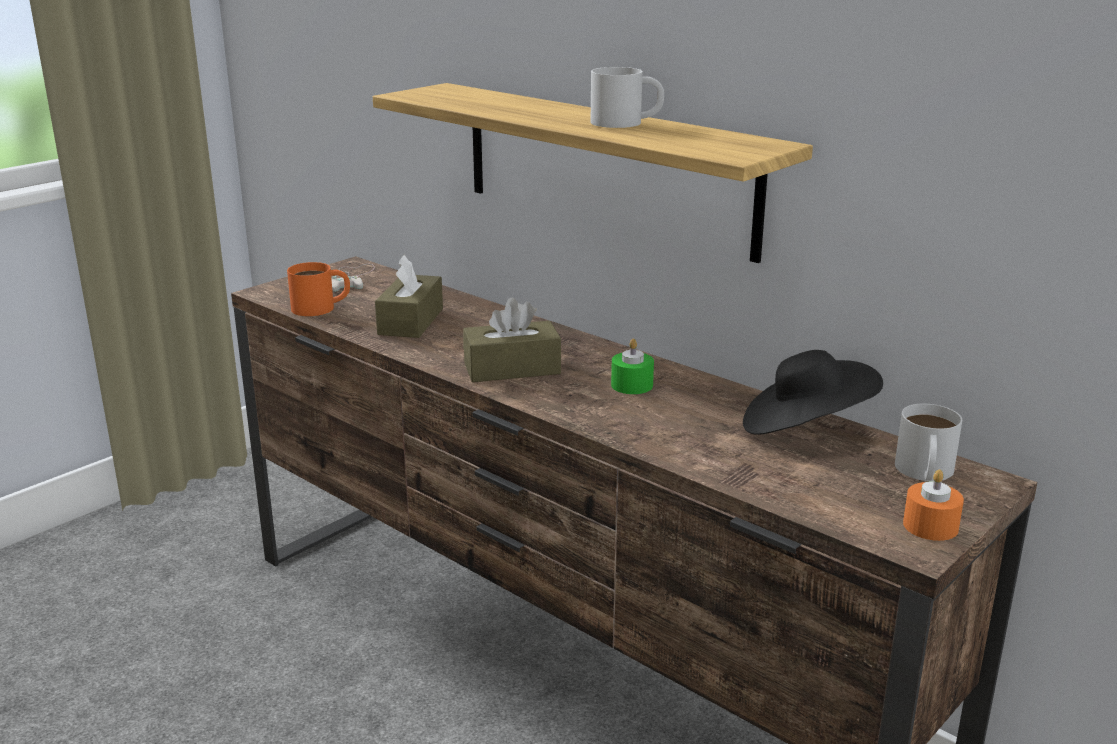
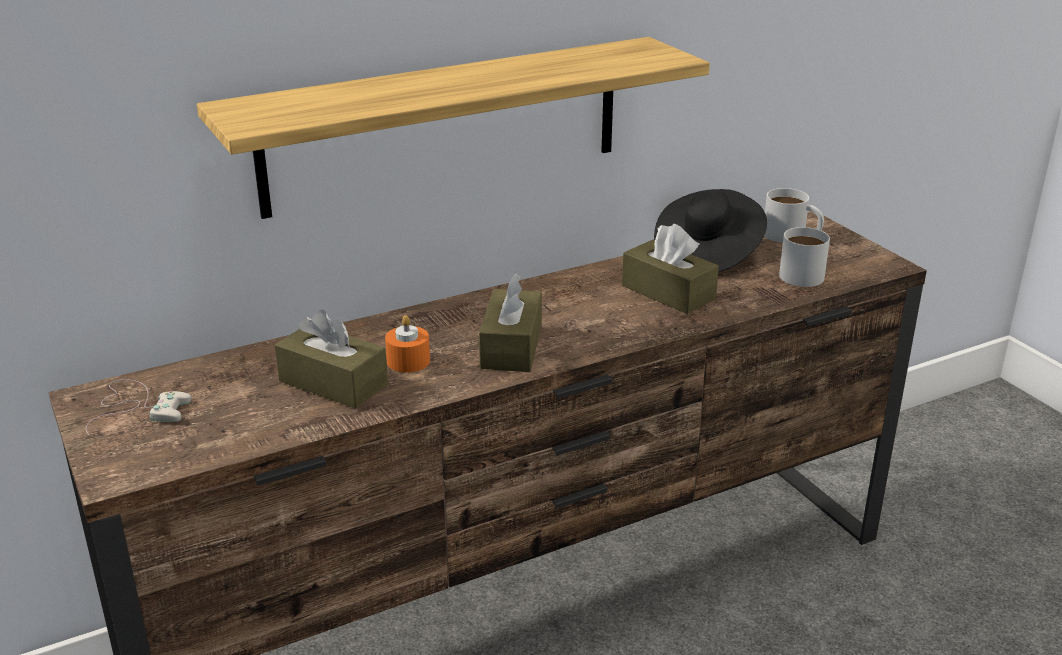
camera: 70 degrees left, 5 degrees up
(321, 307) = (225, 436): orange mug -> none
(626, 122) = (514, 67): white mug -> white mug (803, 272)
(632, 385) = (587, 300): green candle -> none
(686, 419) = (668, 292): none -> brown tissue box
(930, 526) = (863, 253): orange candle -> orange candle (408, 361)

